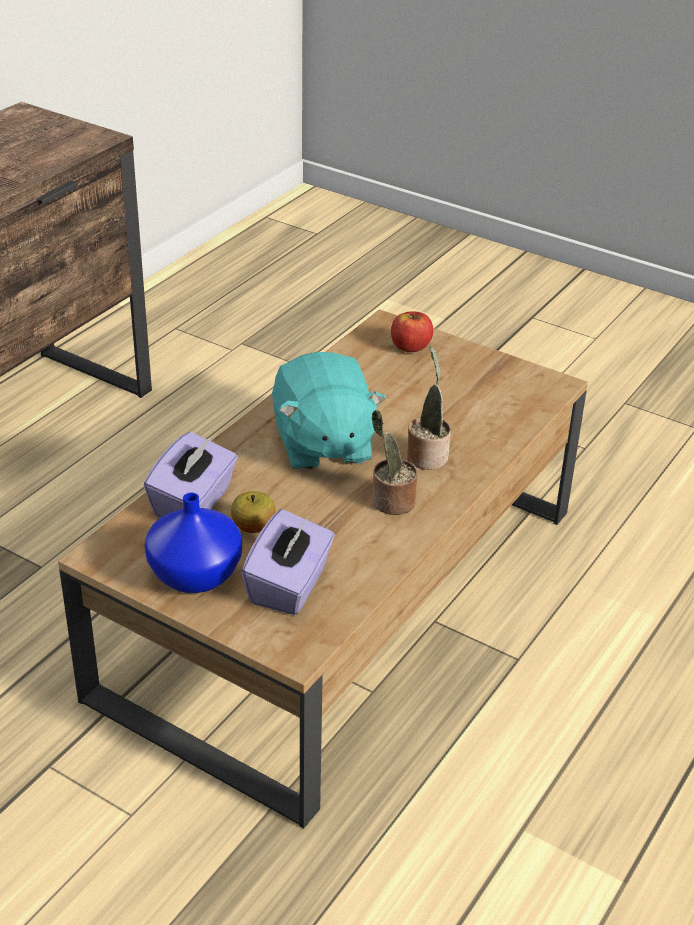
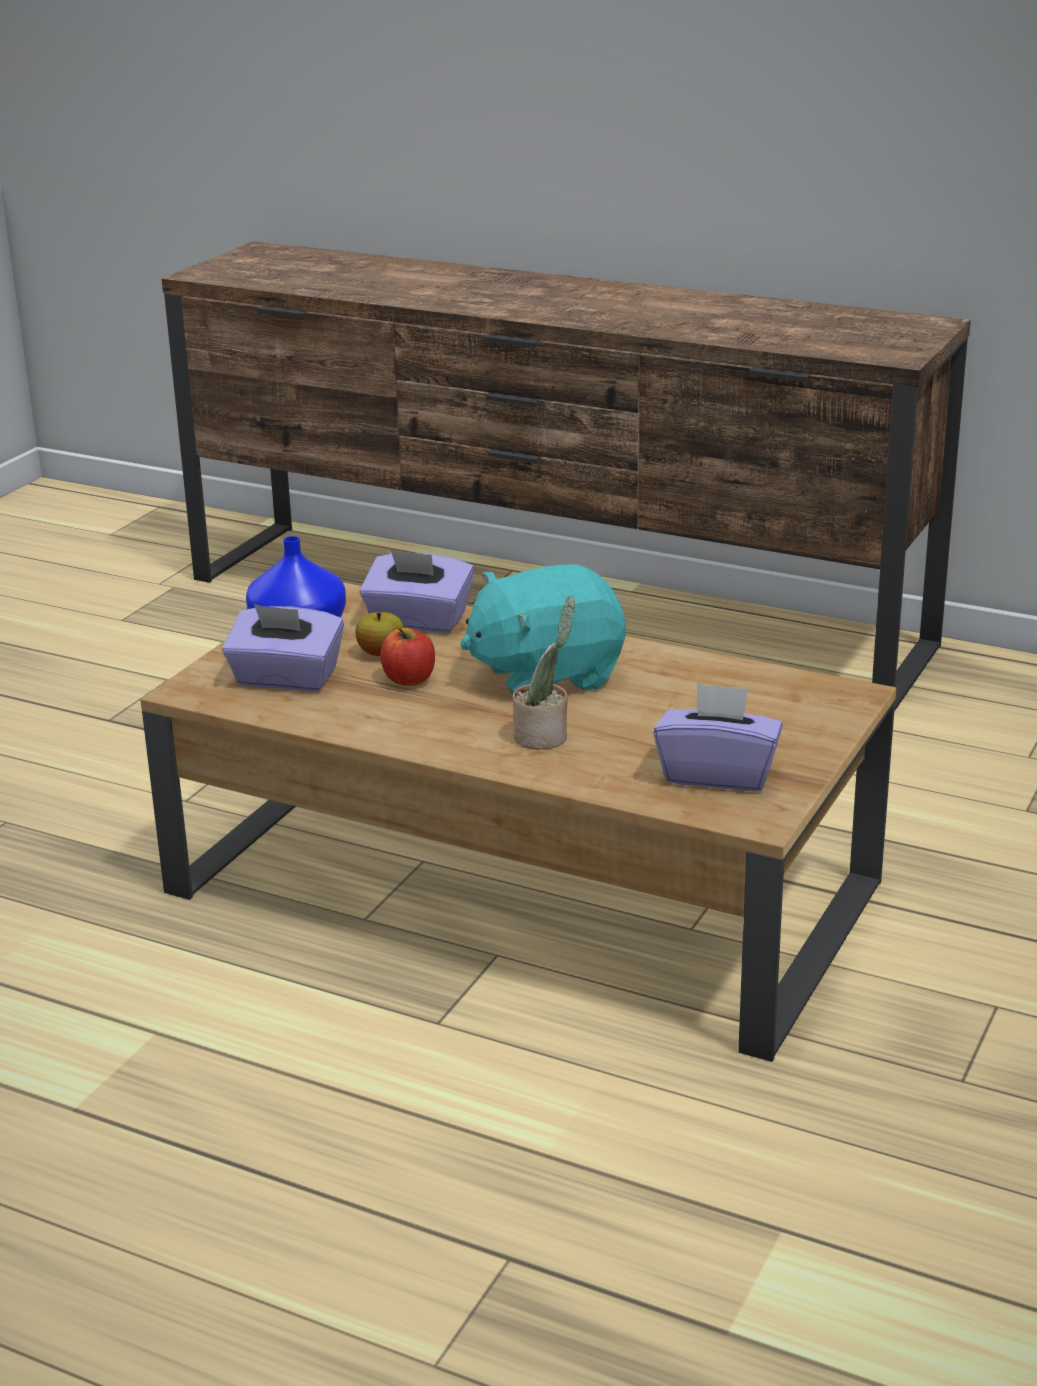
camera: 85 degrees right, 10 degrees down
(390, 502) = (441, 720): potted plant -> none
(410, 347) = (803, 712): apple -> apple (409, 679)
(494, 391) = (717, 774): none -> purple tissue box

